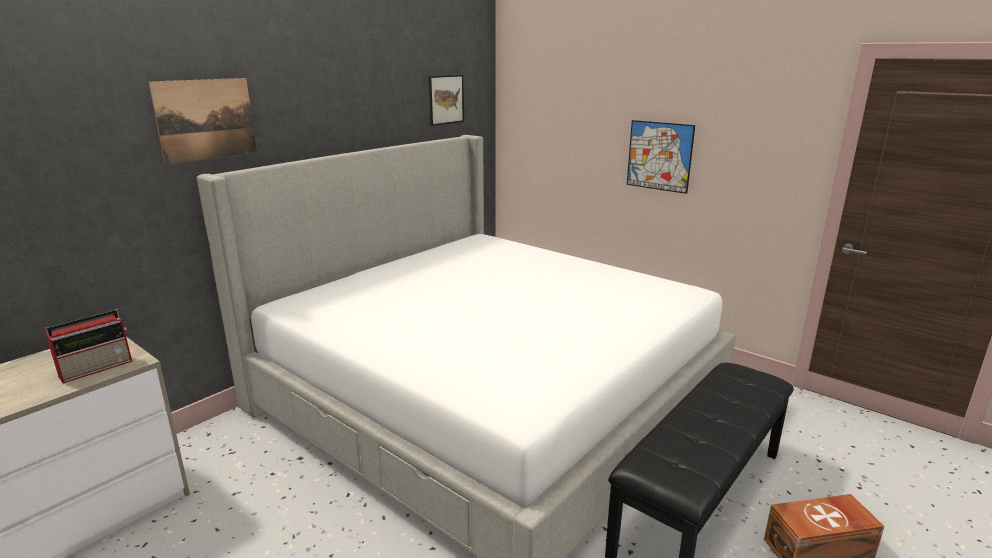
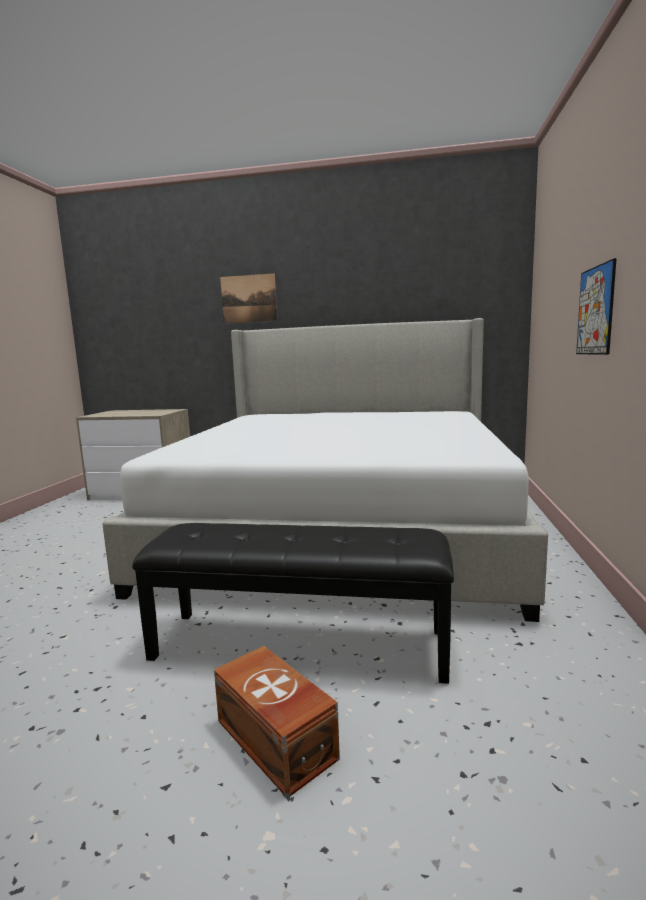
camera: 60 degrees right, 10 degrees down
(97, 368) = (147, 414): radio -> none
(446, 99) = (457, 287): picture -> none

